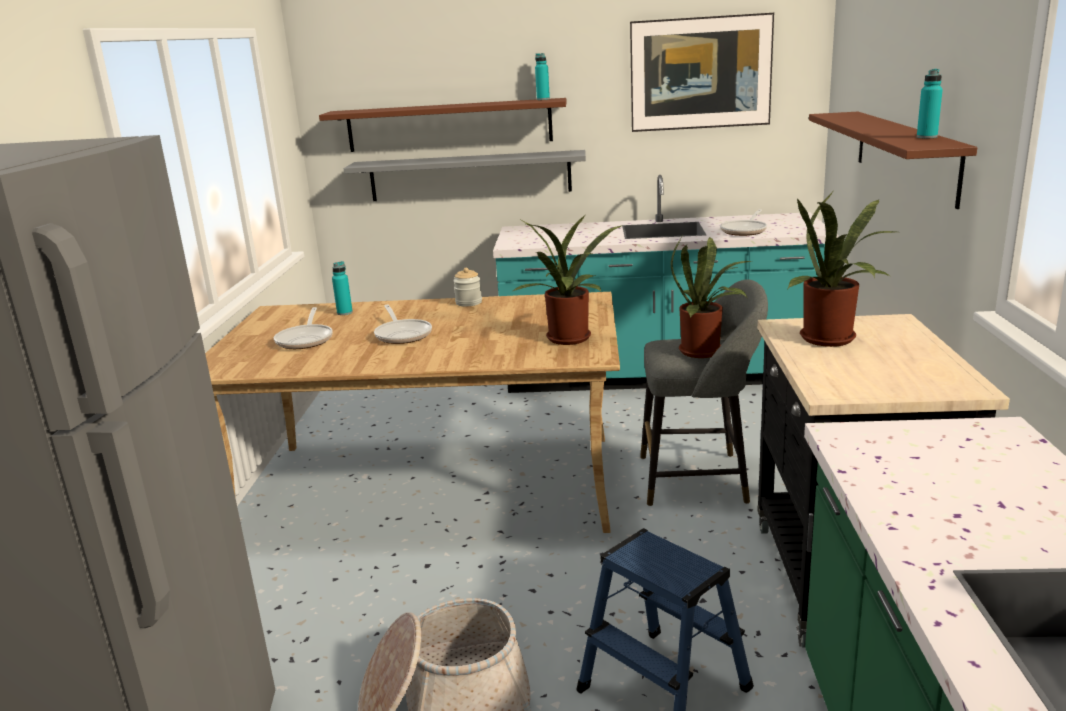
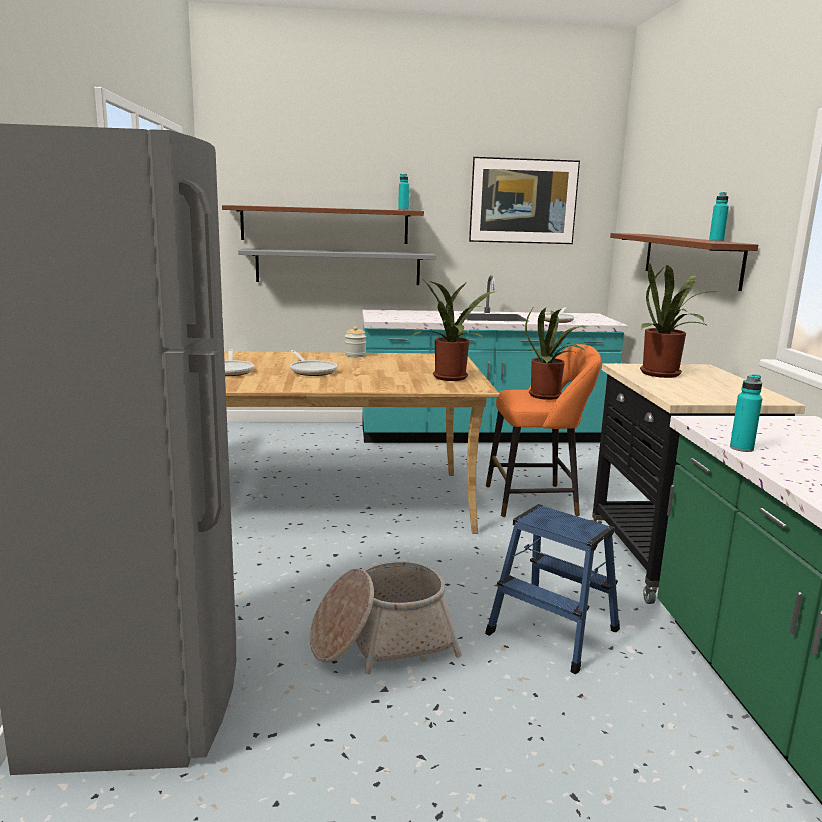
camera: 10 degrees left, 5 degrees down
(344, 313) = (253, 357): turquoise bottle -> turquoise bottle (741, 448)
(700, 479) = (536, 500): grey stool -> orange stool

